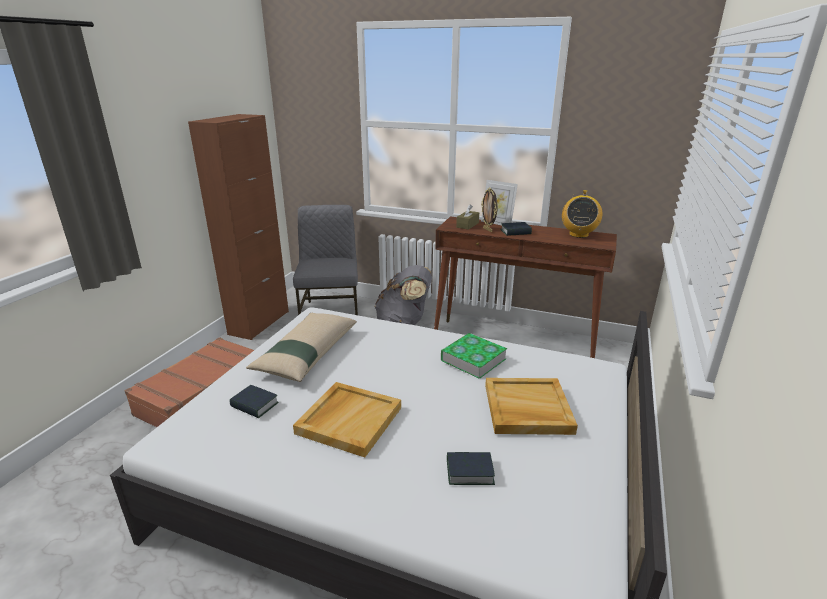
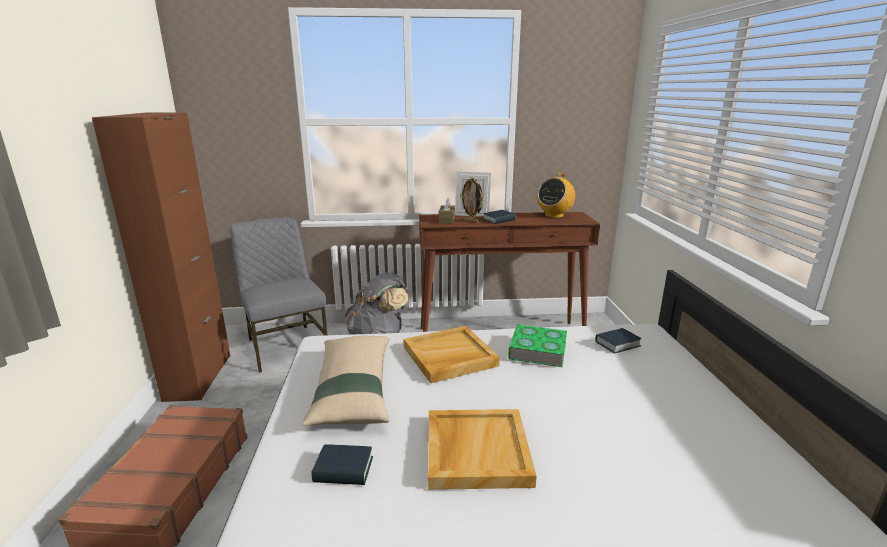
camera: 25 degrees left, 5 degrees down
(469, 472) = (648, 464): book -> book (617, 344)
(526, 409) = (633, 384): beige tray -> beige tray (449, 357)
(578, 234) = (554, 215): radio -> radio turned 45 degrees clockwise

